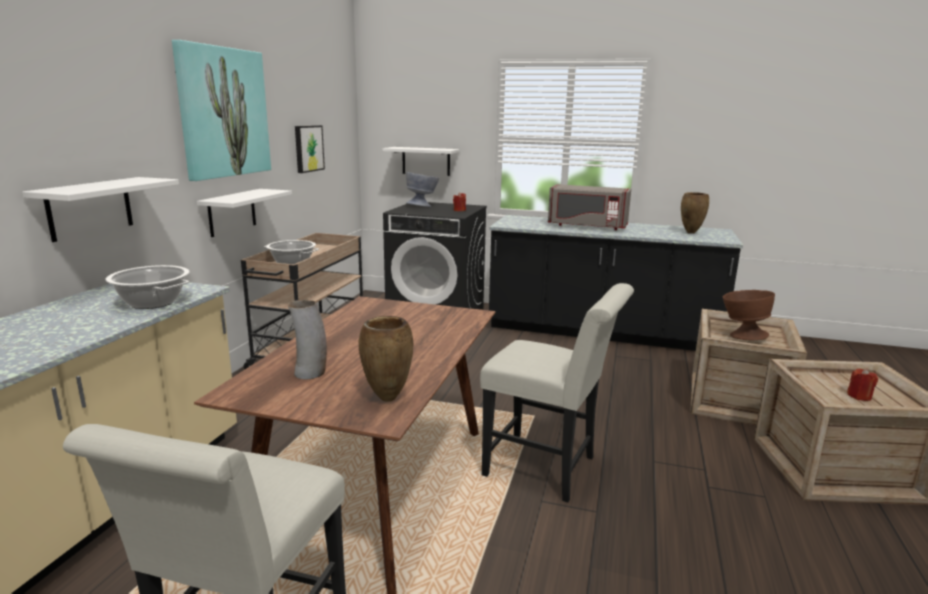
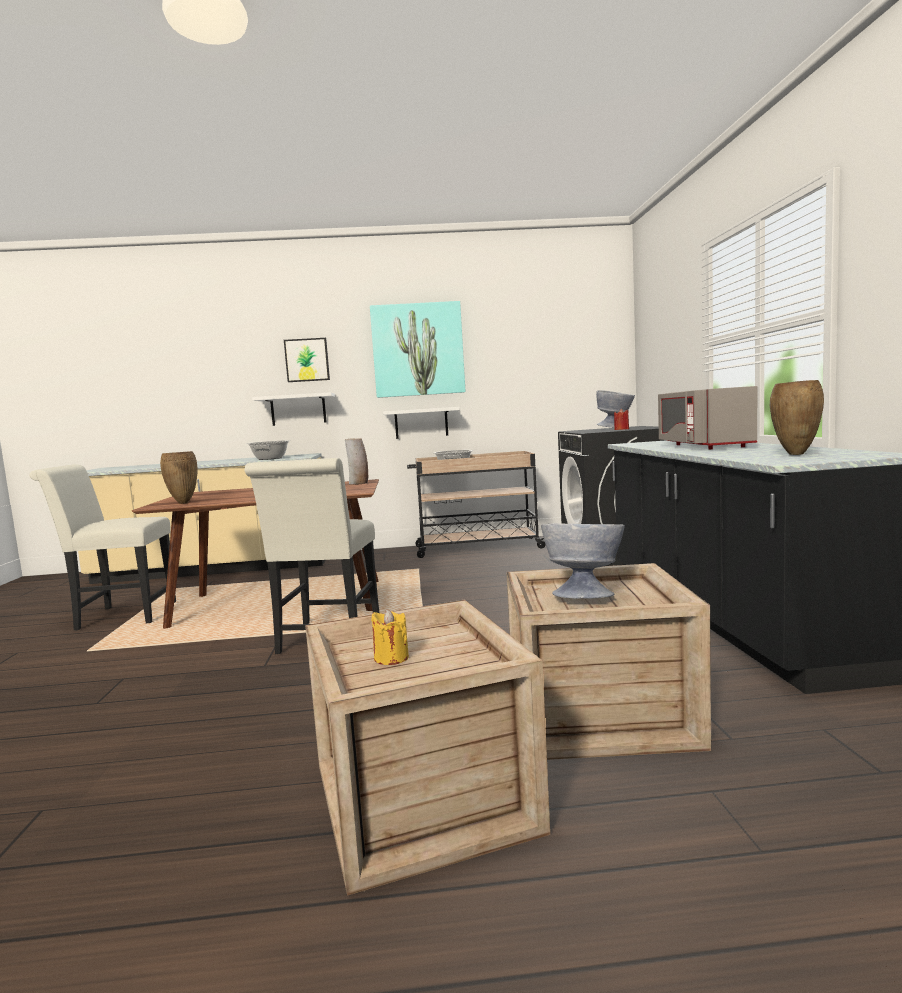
camera: 70 degrees right, 10 degrees down
(308, 148) = (532, 375): picture -> picture (307, 360)
(310, 373) = (222, 493): vase -> vase (358, 483)
(426, 161) = (666, 380): white shelf -> none
(741, 336) = (584, 595): brown bowl -> grey bowl
(859, 396) = (391, 658): red candle -> yellow candle

